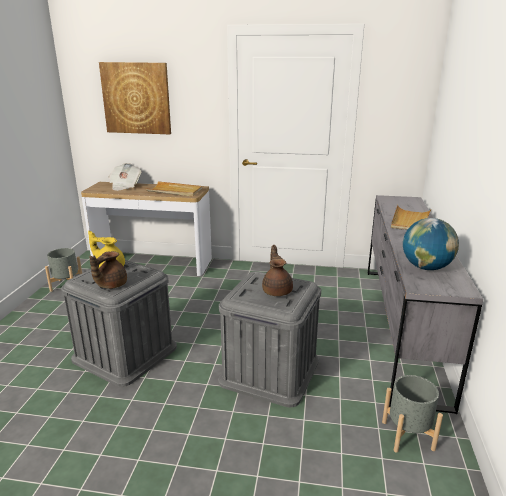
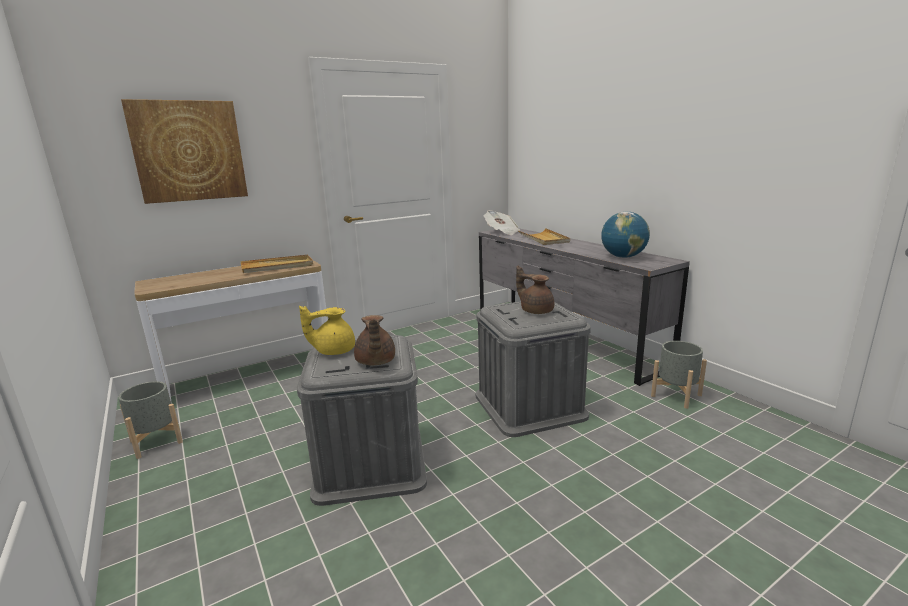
camera: 40 degrees left, 5 degrees down
(124, 186) = (192, 276): newspaper -> newspaper (501, 232)

